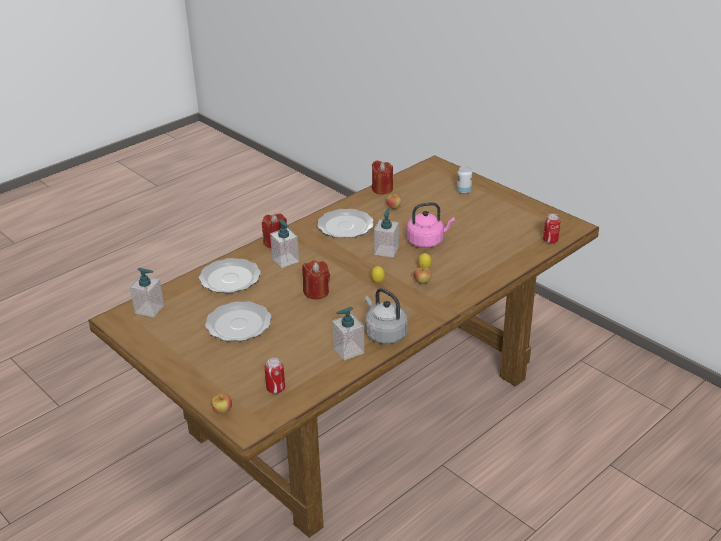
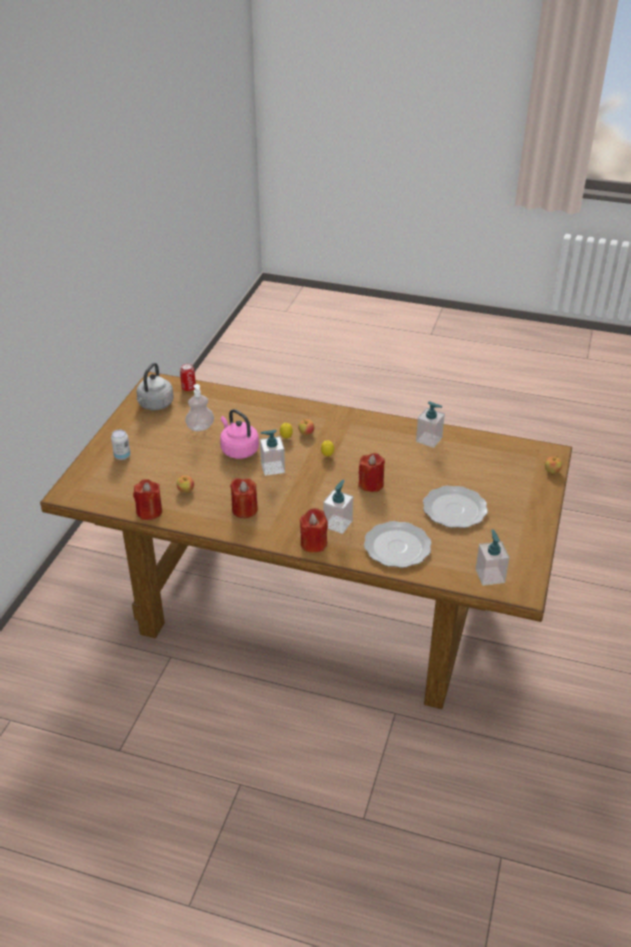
camera: 120 degrees left, 5 degrees up
(275, 389) = (504, 456): can -> none
(345, 225) = (244, 510): plate -> red candle
(384, 334) = (393, 430): grey kettle -> grey kettle (155, 405)
(477, 232) = (200, 427): none -> soap dispenser

